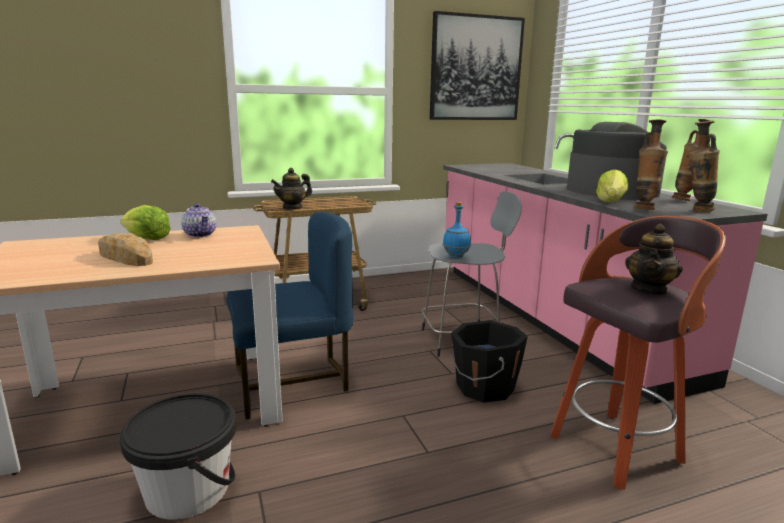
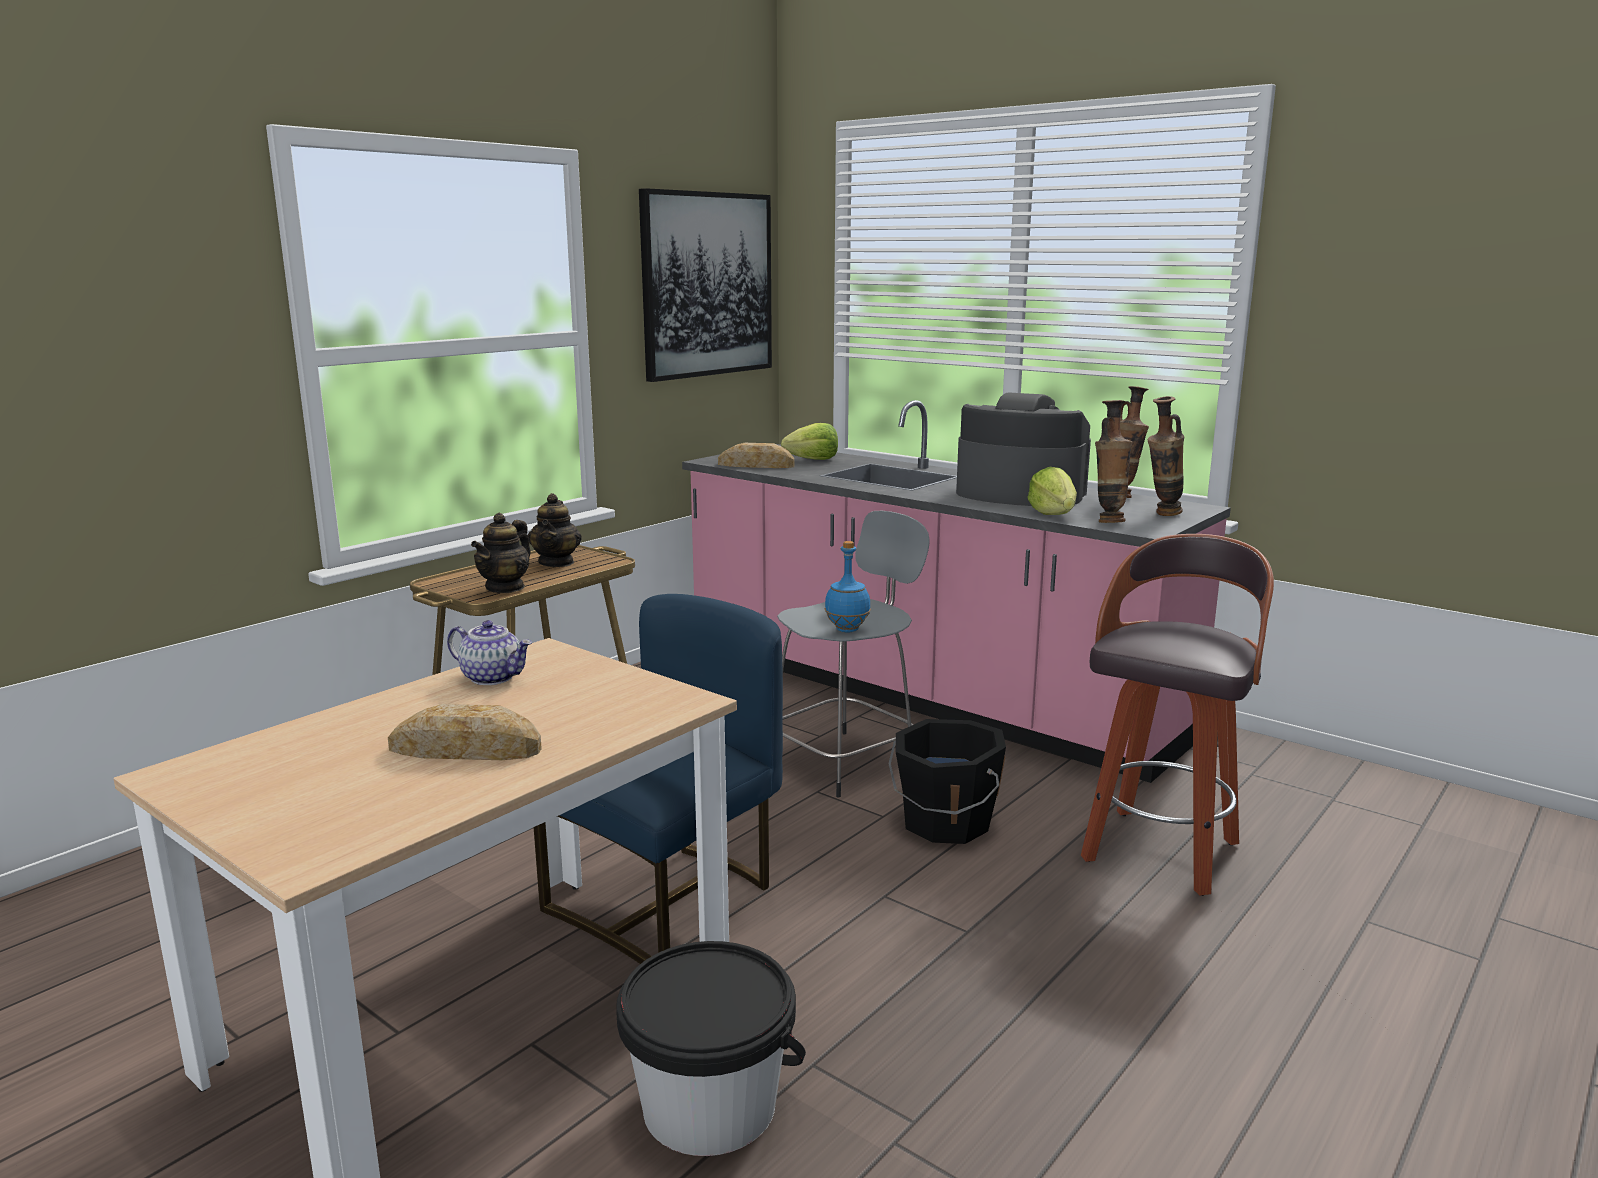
camera: 30 degrees left, 0 degrees up
(146, 239) = (413, 706): lettuce -> lettuce (813, 459)
(477, 169) = (756, 465): none -> bread
(649, 289) = (1192, 635): teapot -> teapot (557, 563)

